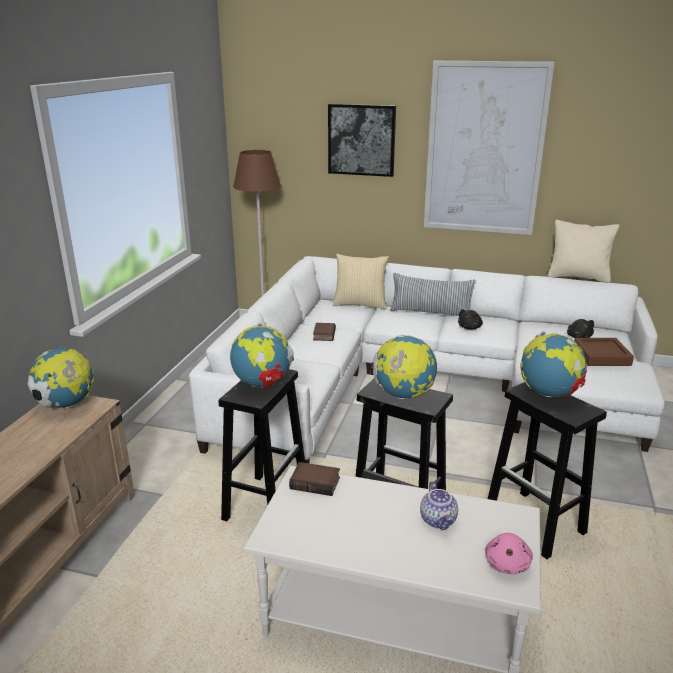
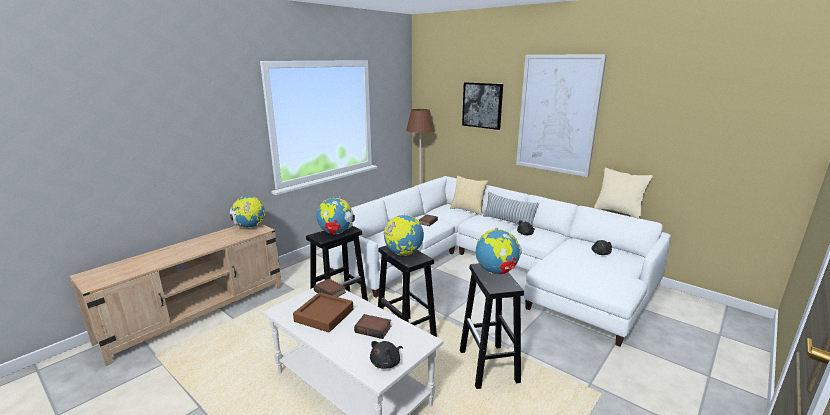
camera: 25 degrees right, 5 degrees down
(439, 520) = (374, 329): teapot -> book
(507, 563) = (386, 363): pink plush toy -> black plush toy
(601, 356) = (605, 268): brown tray -> brown tray (324, 315)

